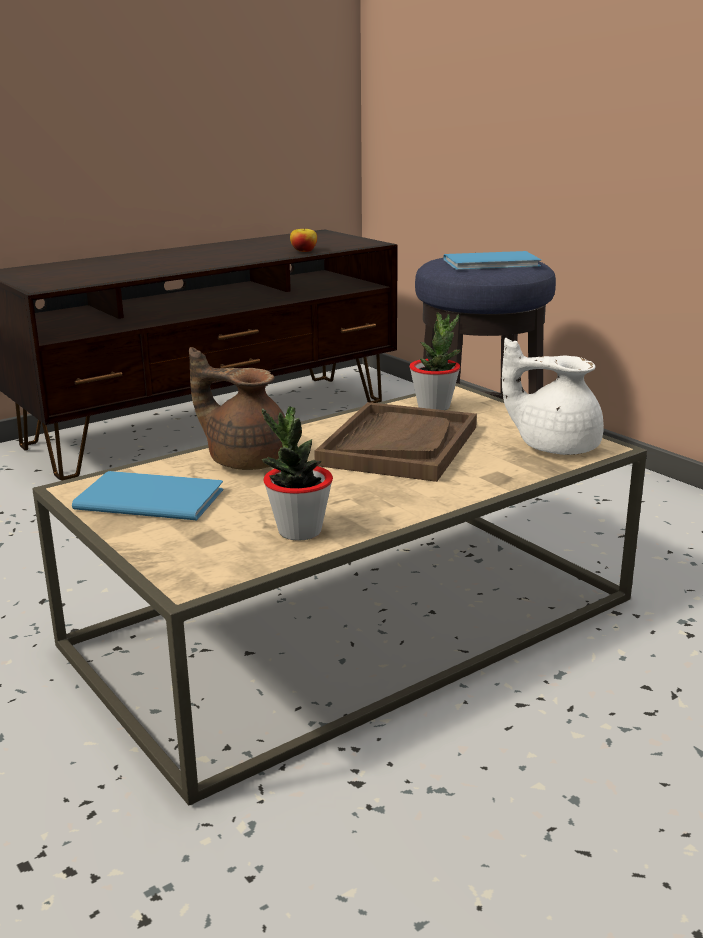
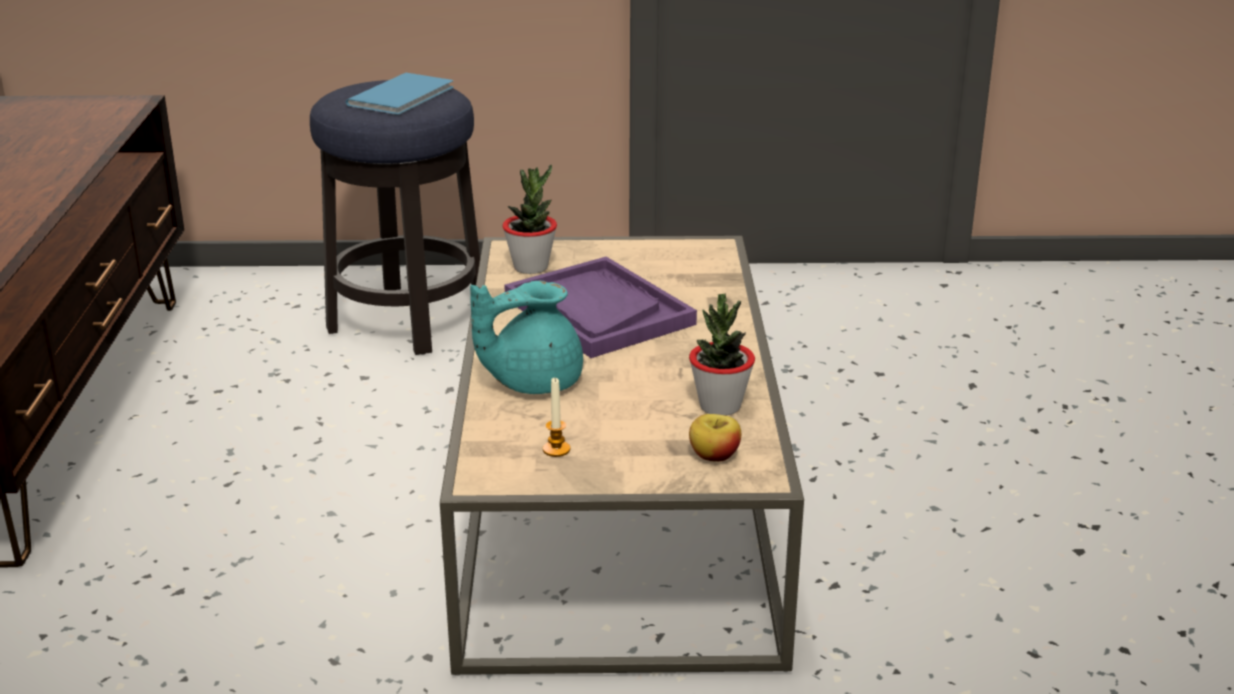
camera: 55 degrees left, 5 degrees up
(148, 497) = (556, 449): blue book -> candle
(247, 460) = (532, 382): brown teapot -> turquoise teapot
(304, 251) = (92, 137): apple -> apple (714, 456)
(399, 445) = (598, 311): brown tray -> purple tray
(554, 446) = (690, 260): white teapot -> none

